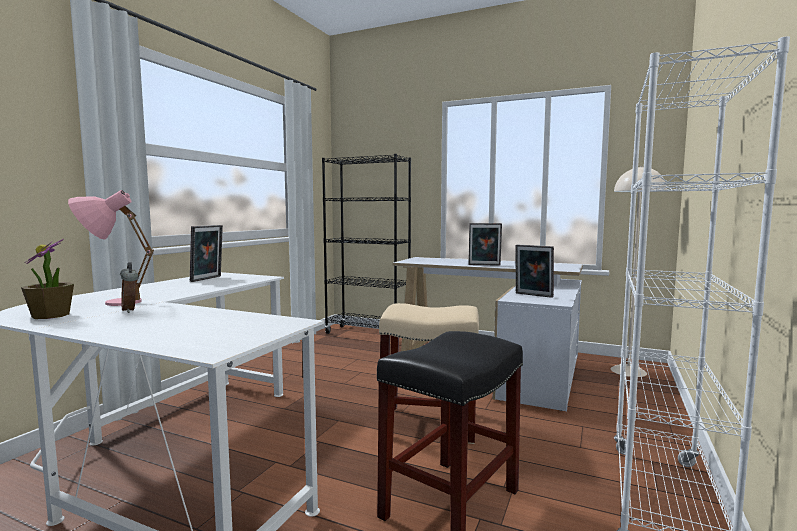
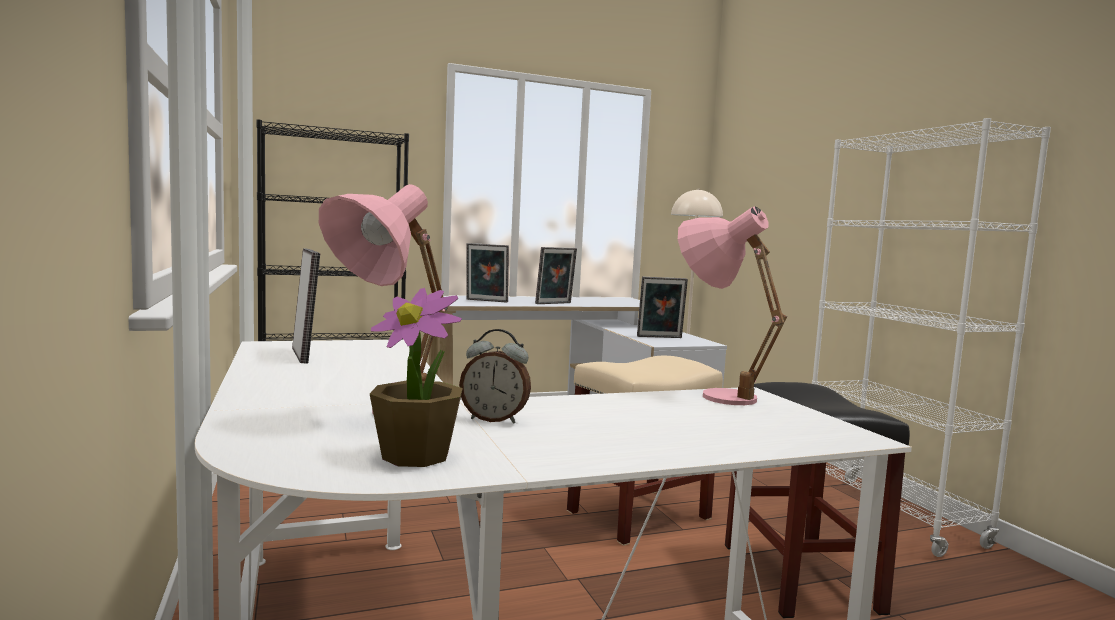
camera: 45 degrees left, 0 degrees up
(277, 319) = (714, 393): none -> pink table lamp
(442, 261) = (486, 301): none -> picture frame

